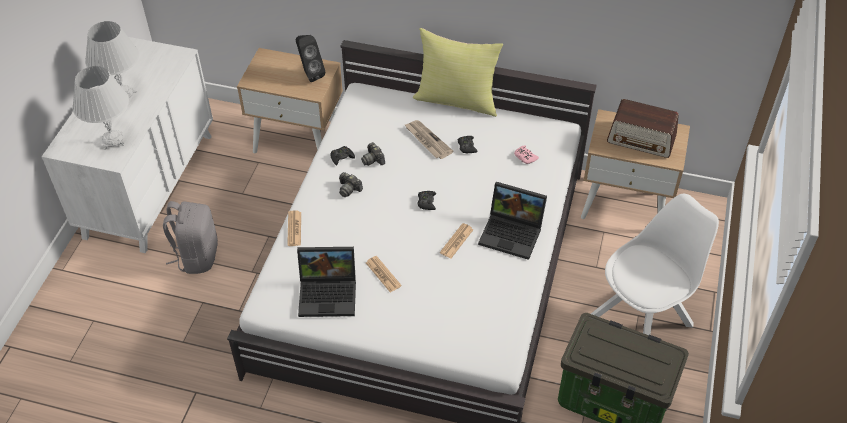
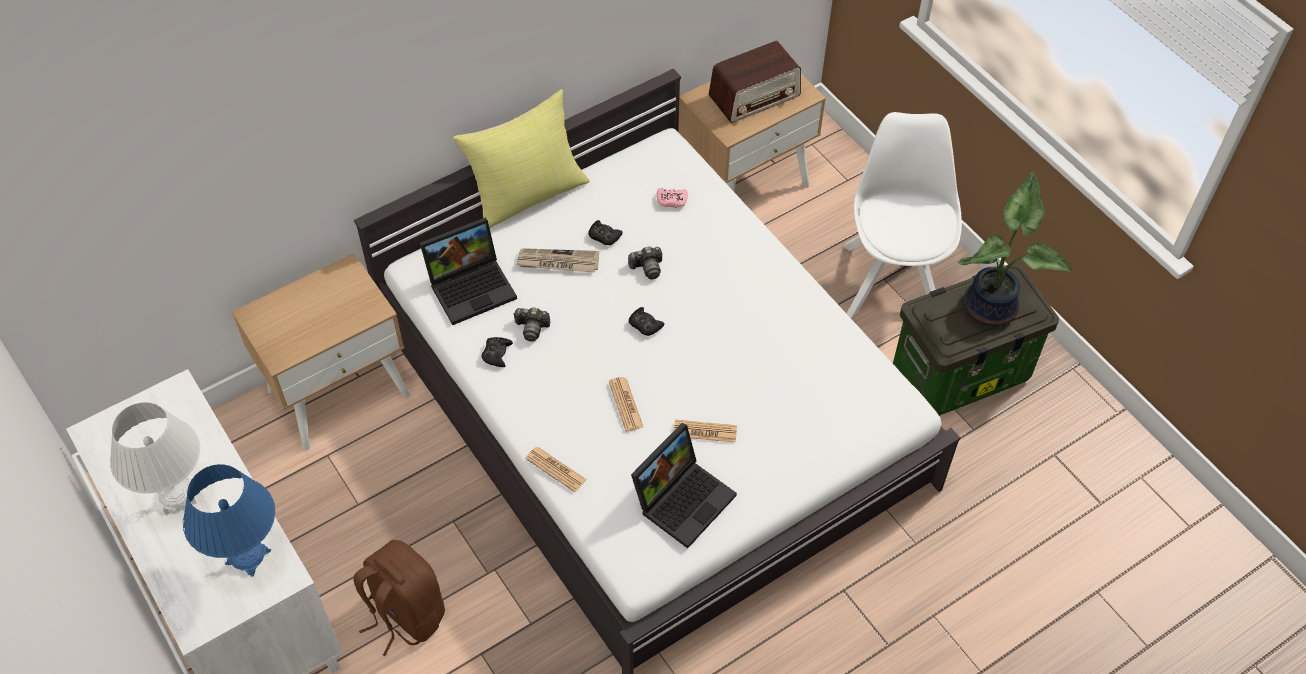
camera: 50 degrees left, 5 degrees up
(113, 140) = (248, 557): white table lamp -> blue table lamp
(197, 256) = (404, 614): grey backpack -> brown backpack
(310, 74) = (338, 293): black speaker -> none
(349, 189) = (552, 379): camera -> camera (647, 268)
(456, 241) = (723, 337): newspaper -> newspaper (625, 404)
(513, 233) = (761, 284): laptop -> laptop (472, 286)
(636, 359) = (993, 306): none -> potted plant

